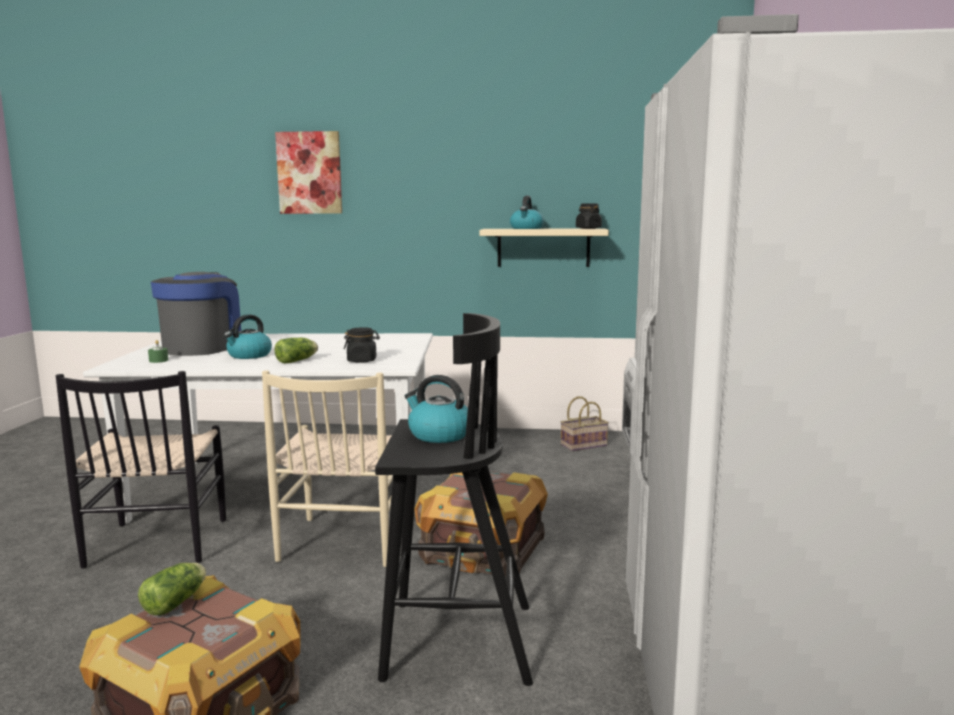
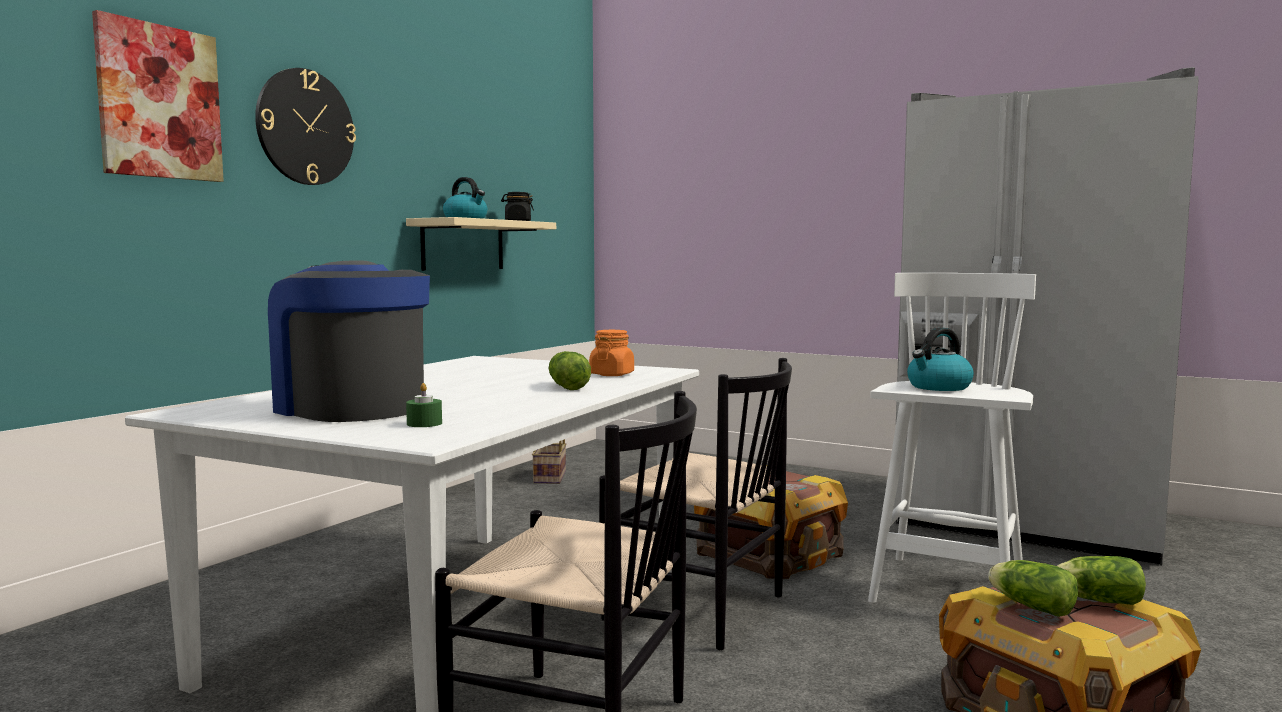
camera: 65 degrees left, 5 degrees down
(194, 630) = (1095, 600): none -> lettuce
(249, 355) = (482, 396): kettle -> none
(342, 545) = (702, 610): beige chair -> black chair
(362, 360) = (611, 374): black jar -> orange jar
(400, 174) = (305, 127): none -> wall clock
(452, 641) = (948, 592): black stool -> white stool

